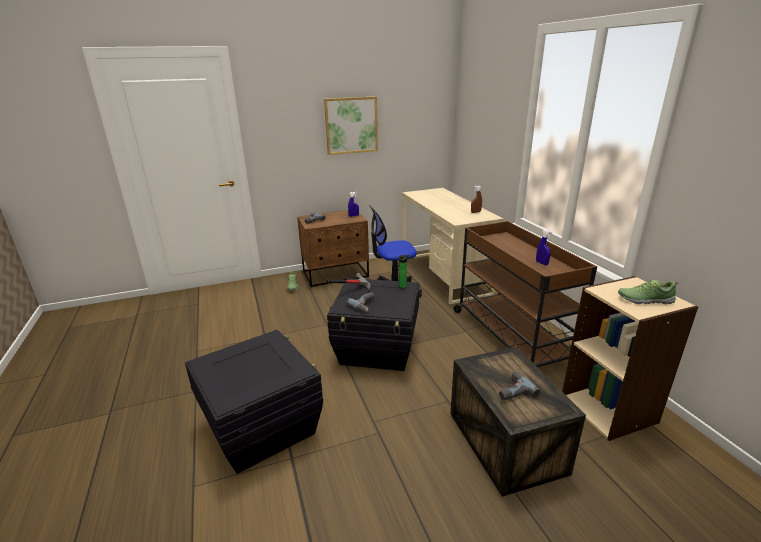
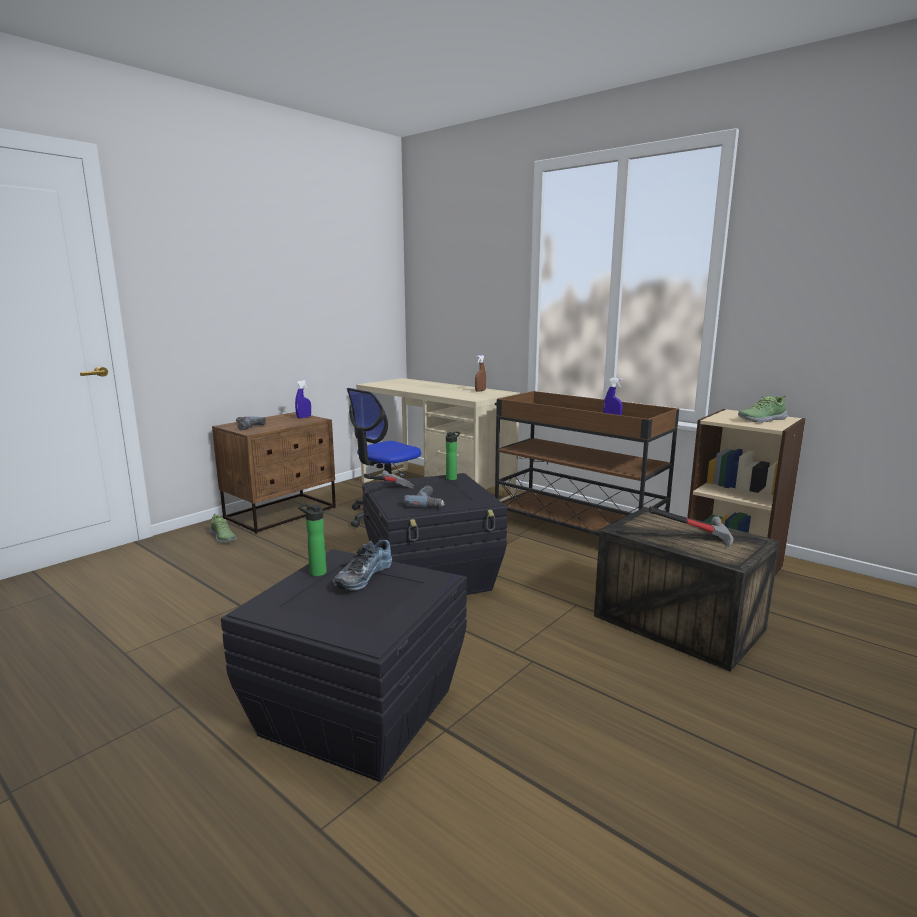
camera: 30 degrees left, 10 degrees down
(250, 345) = (315, 572): none -> bottle
(267, 355) = (362, 576): none -> shoe
(351, 125) = (283, 287): picture -> none
(512, 390) = (692, 539): power drill -> hammer

